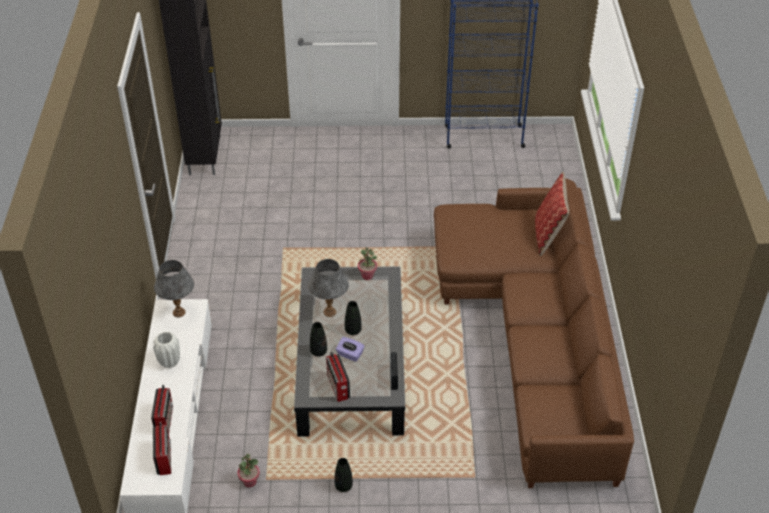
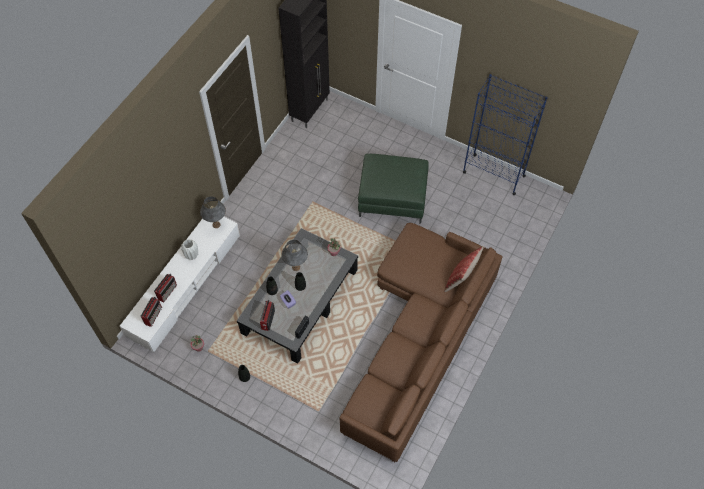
camera: 30 degrees right, 15 degrees up
(384, 206) = (392, 199): none -> green ottoman

